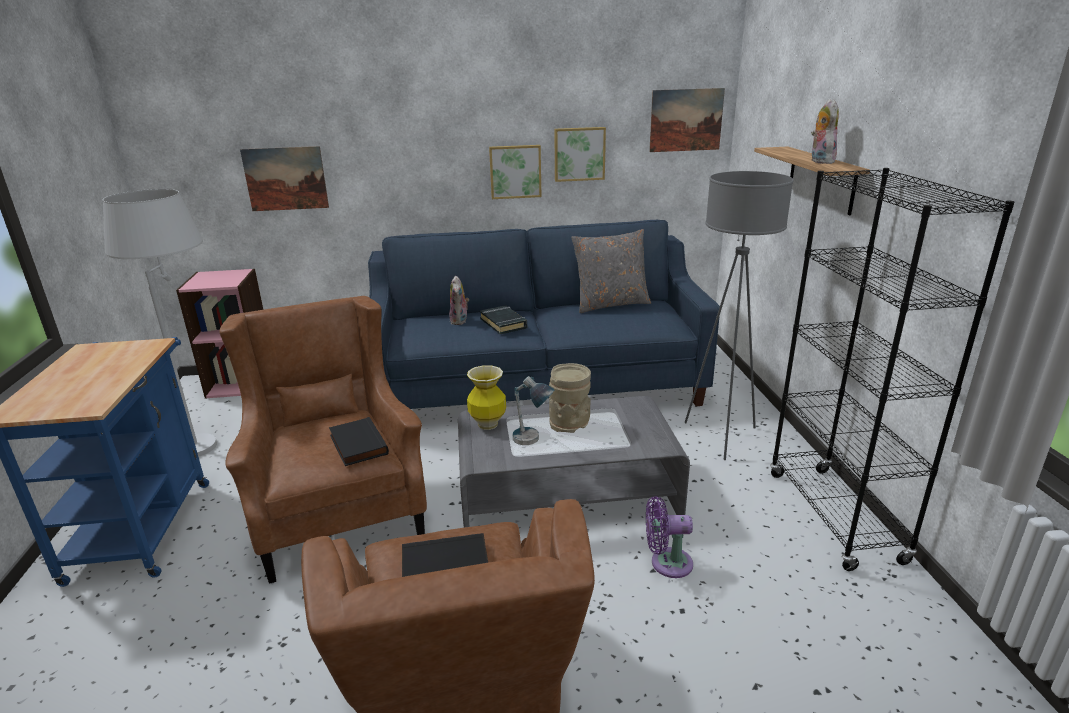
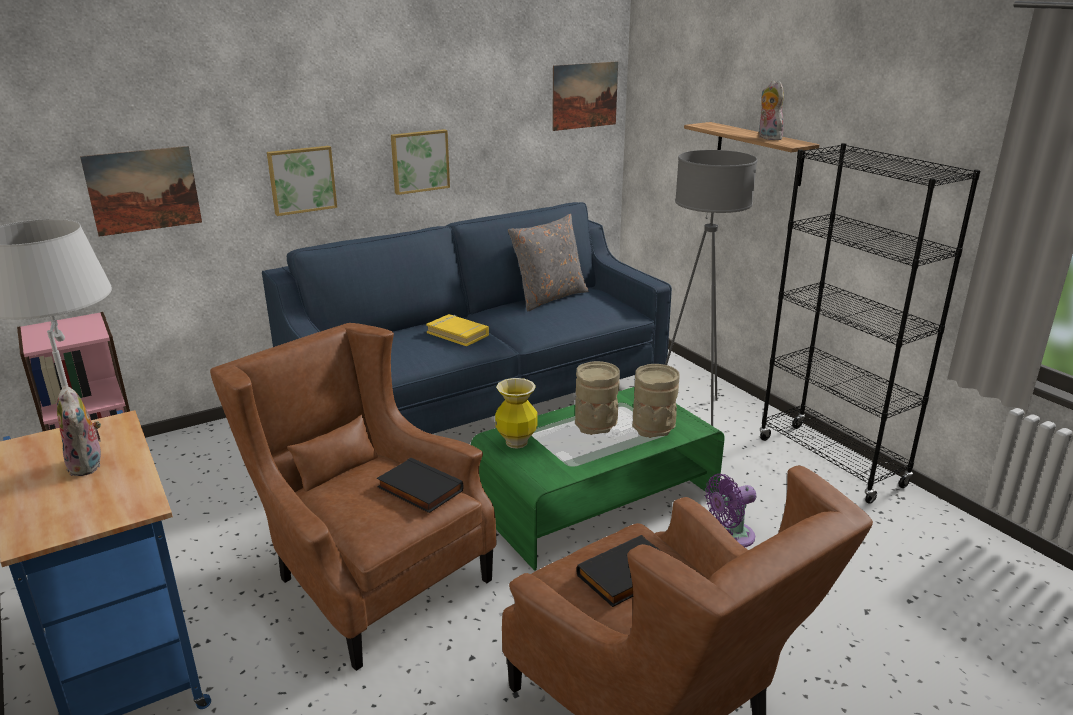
camera: 25 degrees left, 0 degrees up
(460, 321) = (405, 339): plush toy -> plush toy (88, 465)
(503, 323) = (458, 334): black book -> yellow book
(532, 443) = (577, 451): table lamp -> none
(566, 495) = (596, 500): grey coffee table -> green coffee table
(579, 154) = (484, 137): picture -> picture (301, 179)
(620, 437) = (654, 427): none -> beige vase

